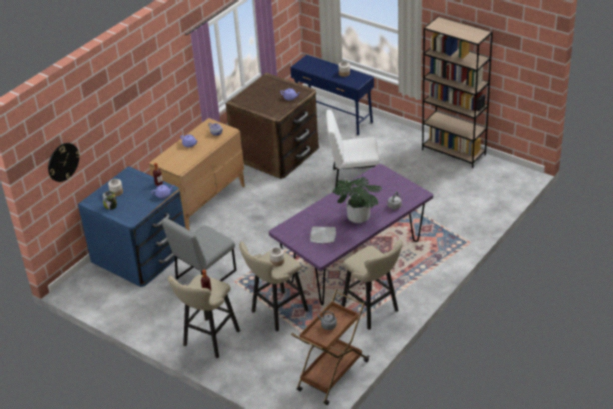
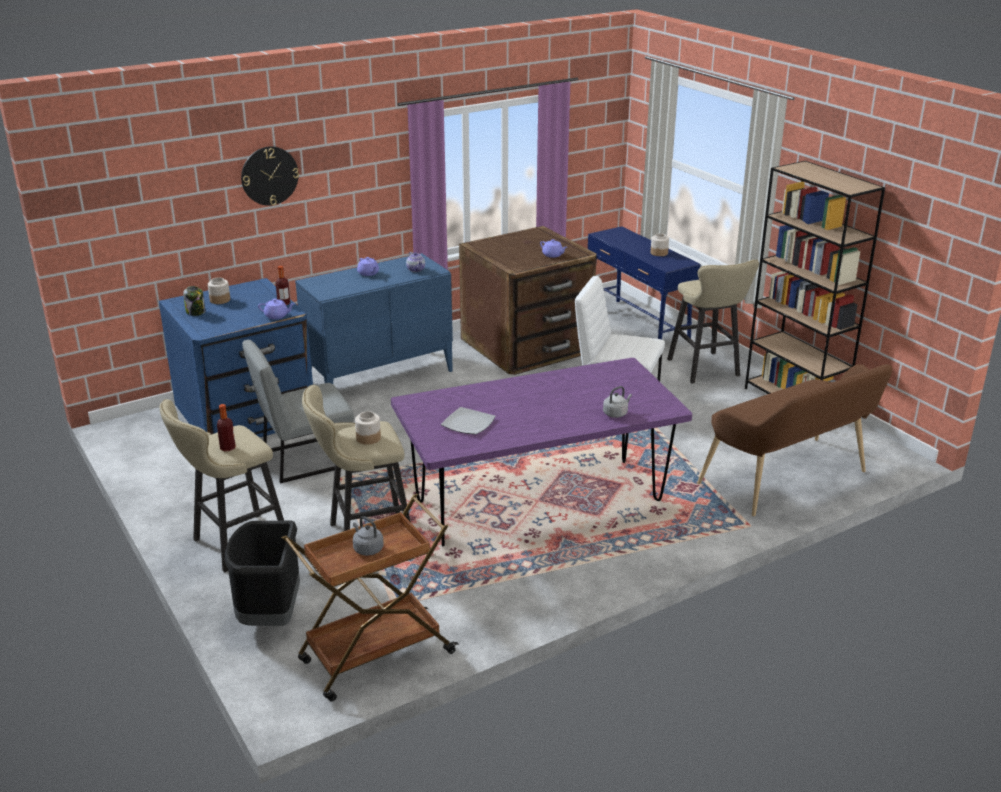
camera: 20 degrees right, 10 degrees down
(63, 162) = (138, 222): wall clock -> wall clock (269, 175)
(203, 203) = (380, 376): brown cabinet -> blue cabinet
(262, 374) = (269, 617): none -> black trash can
(358, 217) = (545, 414): potted plant -> none
(374, 313) = (517, 582): beige stool -> beige stool (707, 371)
(476, 207) = (789, 480): none -> brown bench

